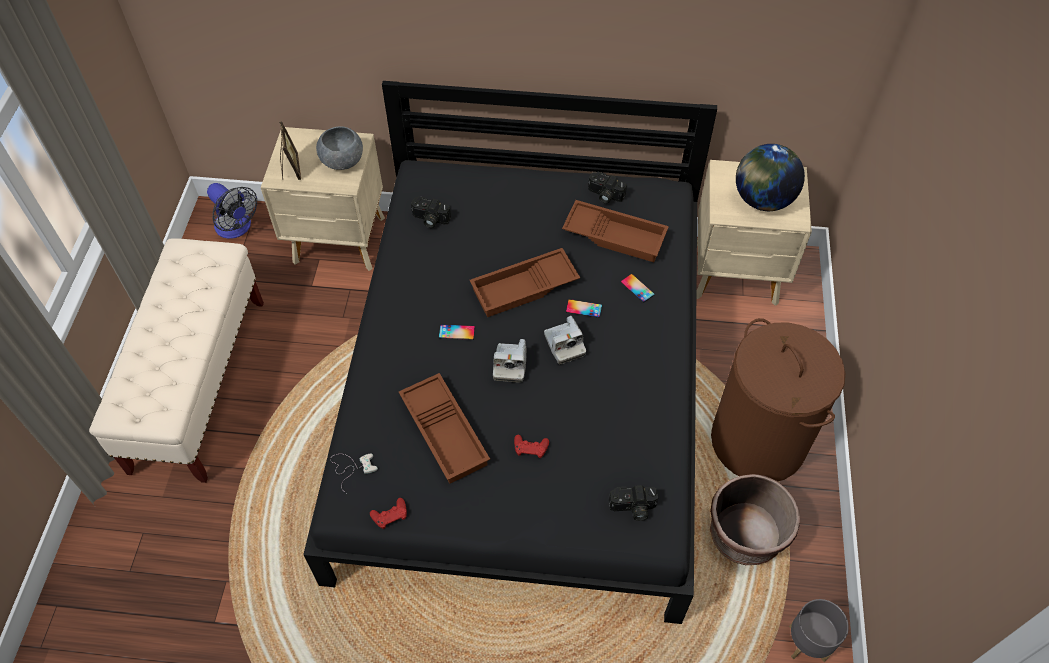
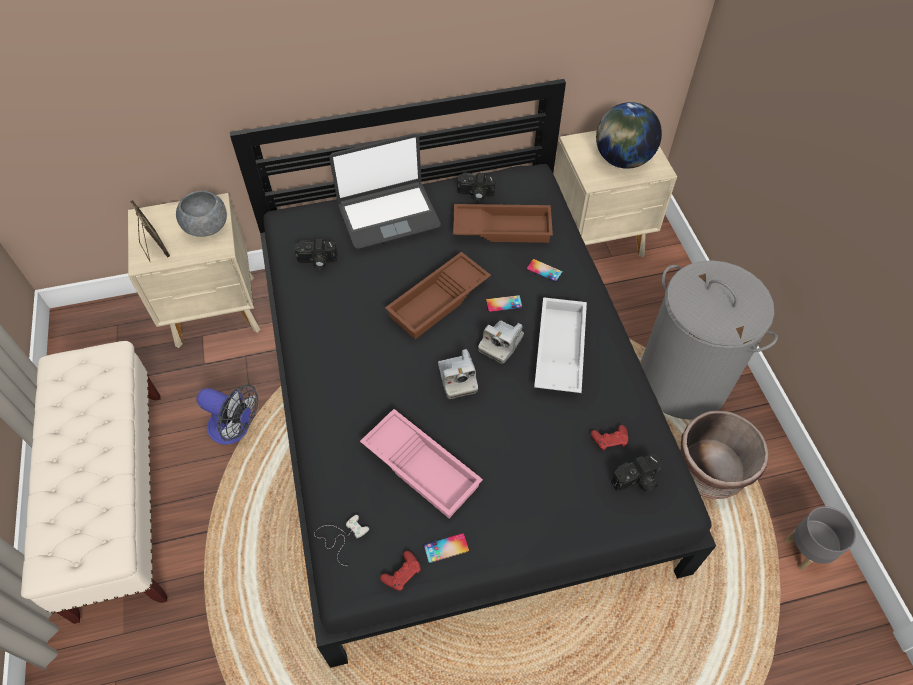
camera: 20 degrees left, 0 degrees up
(237, 228) = (103, 329): fan -> fan (235, 429)
(446, 432) = (423, 466): brown tray -> pink tray
(456, 332) = (391, 363): phone -> phone (446, 548)
(512, 194) = (388, 215): none -> laptop
(530, 448) = (513, 455): red game controller -> red game controller (610, 439)
(564, 345) = (501, 344): camera -> camera turned 75 degrees clockwise
(615, 367) = (558, 350): none -> white tray
(759, 441) = (683, 381): brown laundry basket -> grey laundry basket

